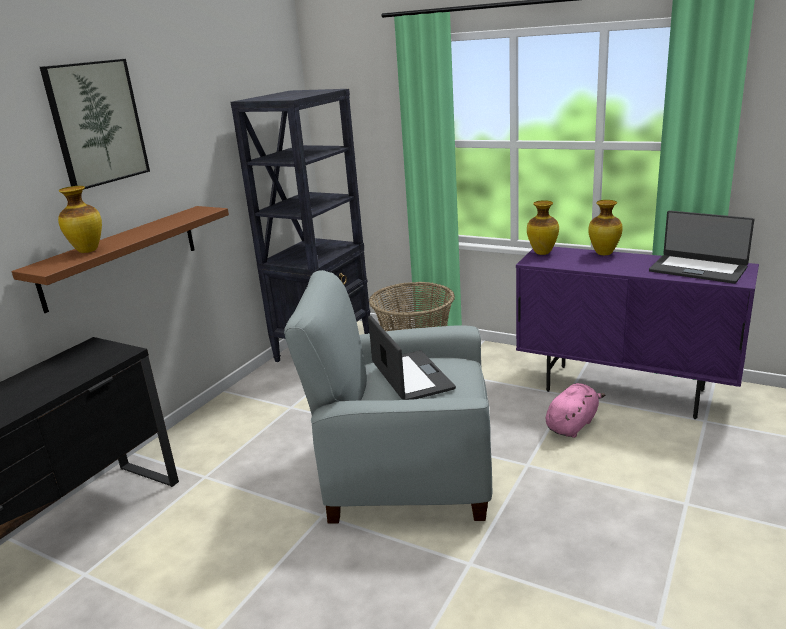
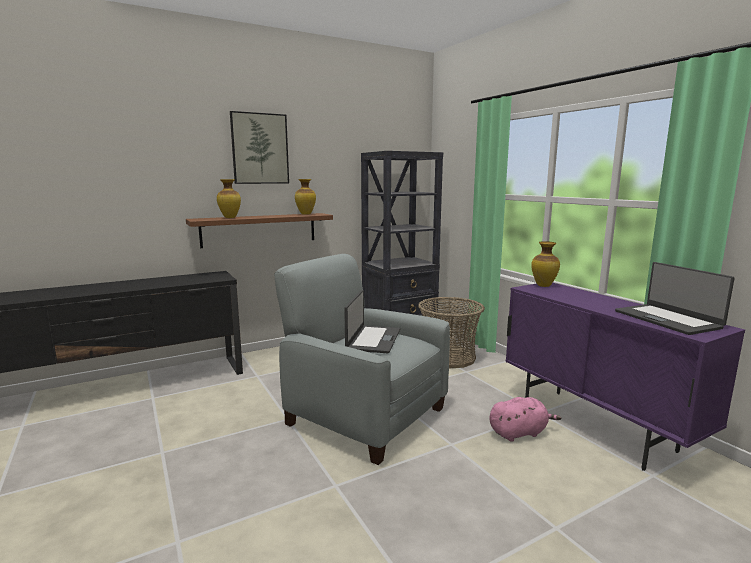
camera: 30 degrees right, 10 degrees down
(603, 253) = (594, 295): vase -> vase (305, 214)

